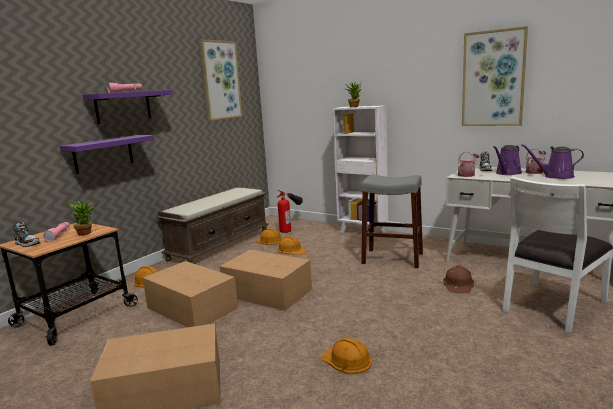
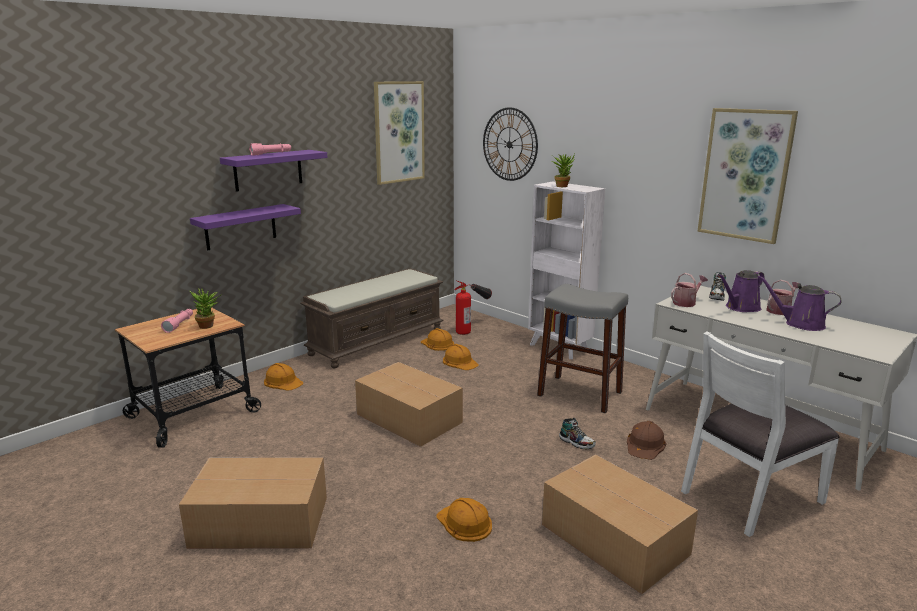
camera: 10 degrees right, 5 degrees up
(27, 244) = (145, 332): shoe -> shoe (577, 442)
(192, 308) = (318, 426): cardboard box -> cardboard box (615, 540)
(306, 84) = (509, 144): none -> wall clock

